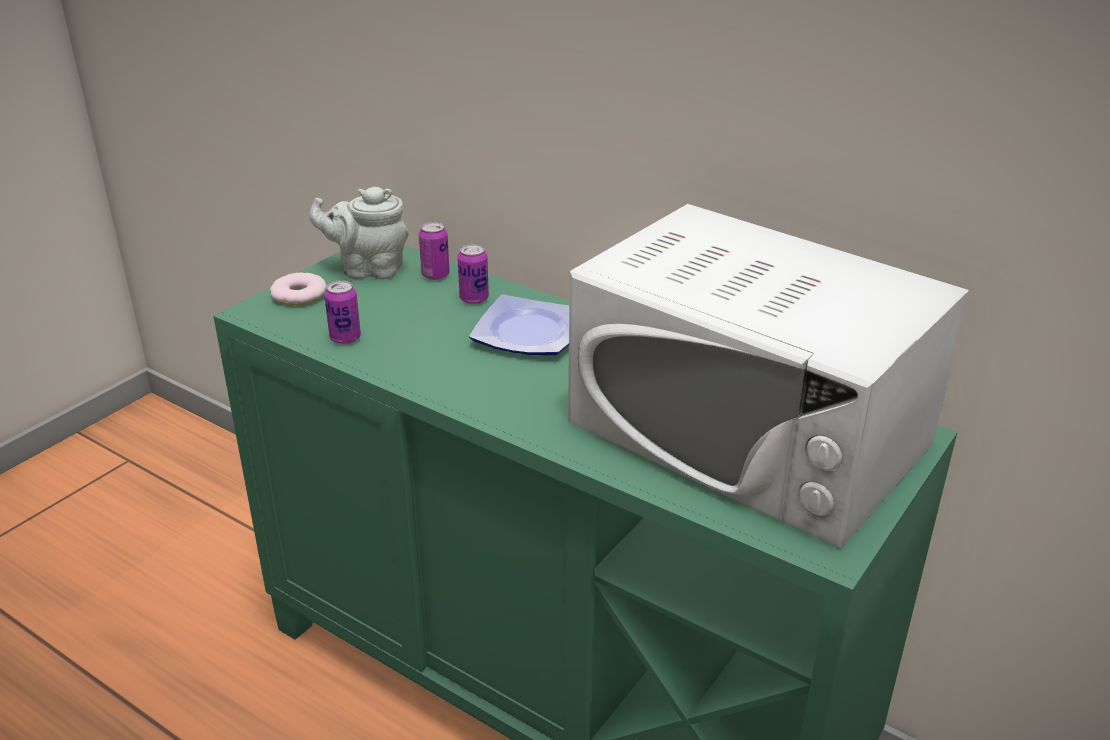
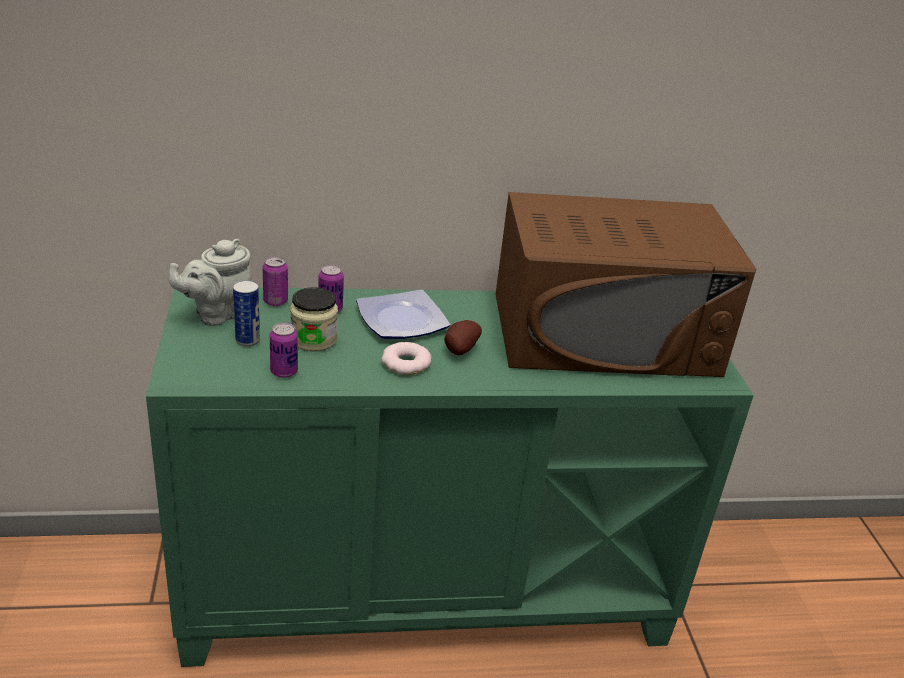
camera: 45 degrees left, 0 degrees up
(299, 295) = (193, 353): donut -> donut (406, 363)
(358, 300) = (247, 340): none -> can
(415, 320) = (313, 339): none -> jar
(541, 383) = (459, 350): none -> potato
(748, 433) = (604, 334): white microwave -> brown microwave

